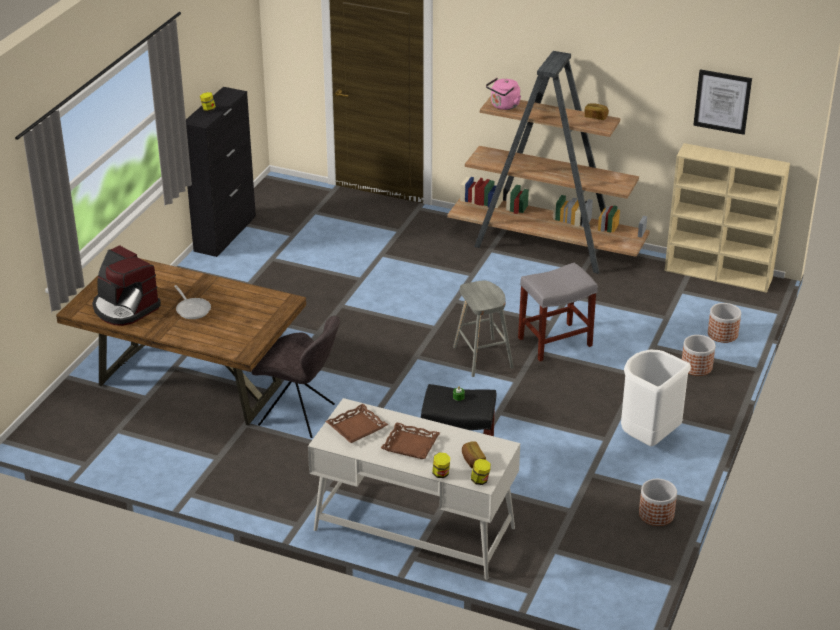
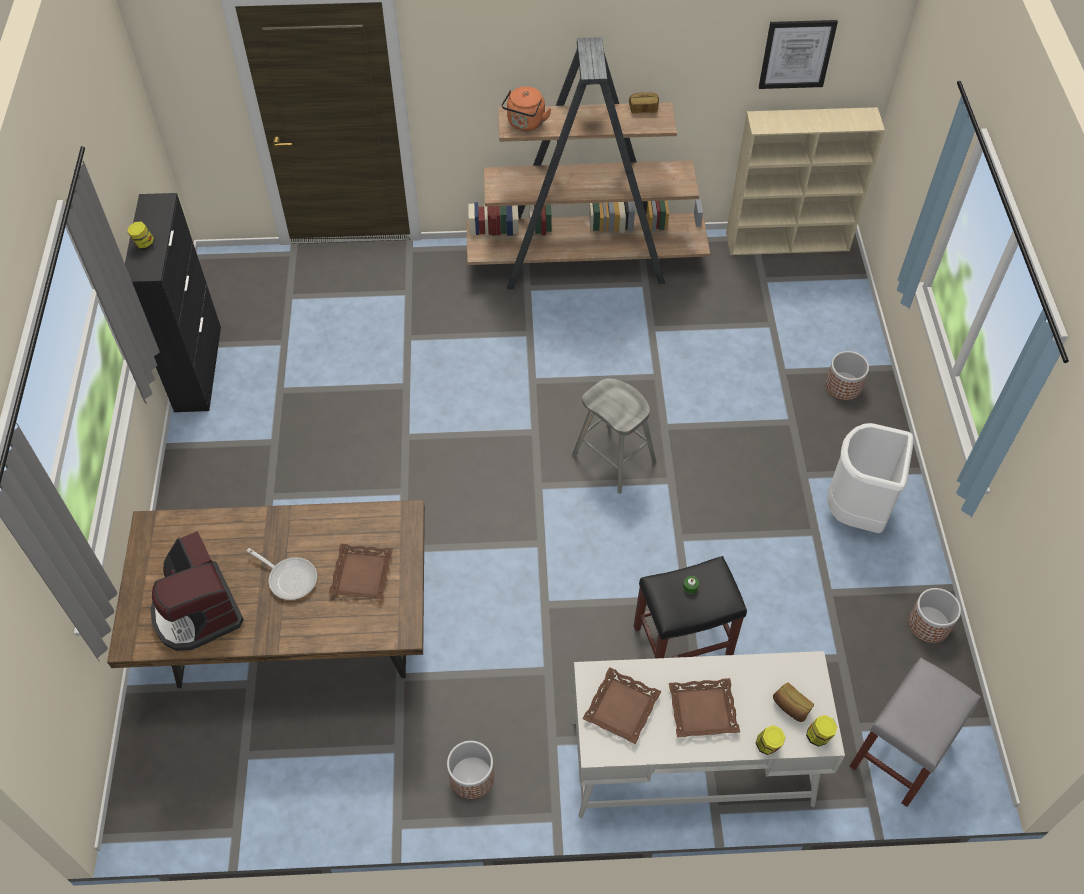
camera: 25 degrees left, 20 degrees up
(125, 308) = (197, 611): coffee machine -> coffee machine turned 45 degrees clockwise
(238, 320) = (361, 574): none -> brown tray
(299, 415) = (457, 636): grey chair -> none
(504, 106) = (525, 123): pink kettle -> orange kettle
(555, 341) = (678, 403): grey stool -> grey stool (900, 752)
(723, 334) = (842, 328): planter -> planter (472, 777)

